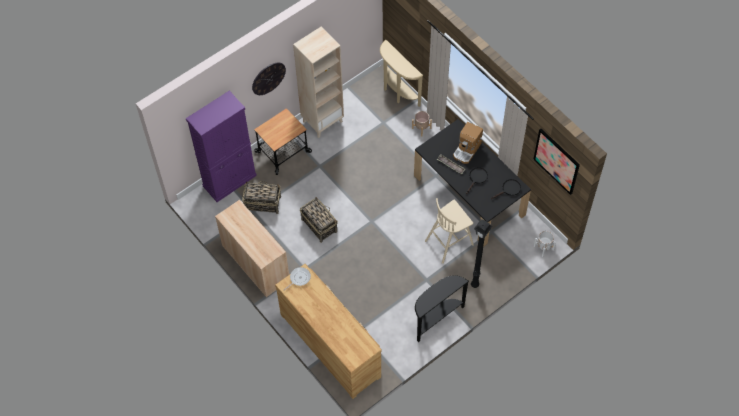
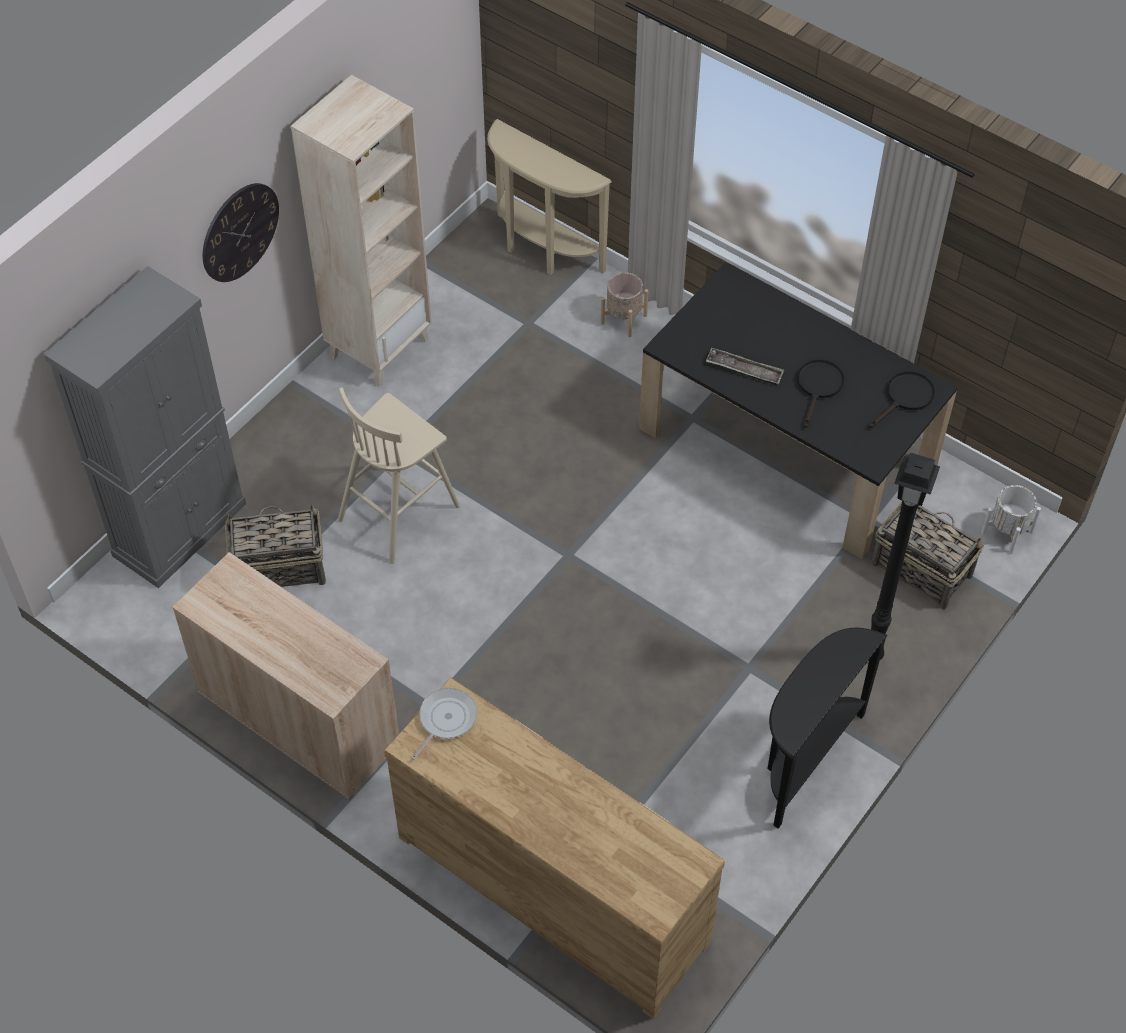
camera: 15 degrees left, 5 degrees down
(230, 180) = (180, 529): purple cabinet -> grey cabinet
(283, 152) = (299, 435): cart -> none
(319, 225) = (437, 591): basket -> basket (920, 568)
(450, 242) = (777, 566): beige stool -> beige stool (400, 512)
(467, 150) = (772, 328): coffee machine -> none
(556, 161) = (1038, 283): picture -> none

